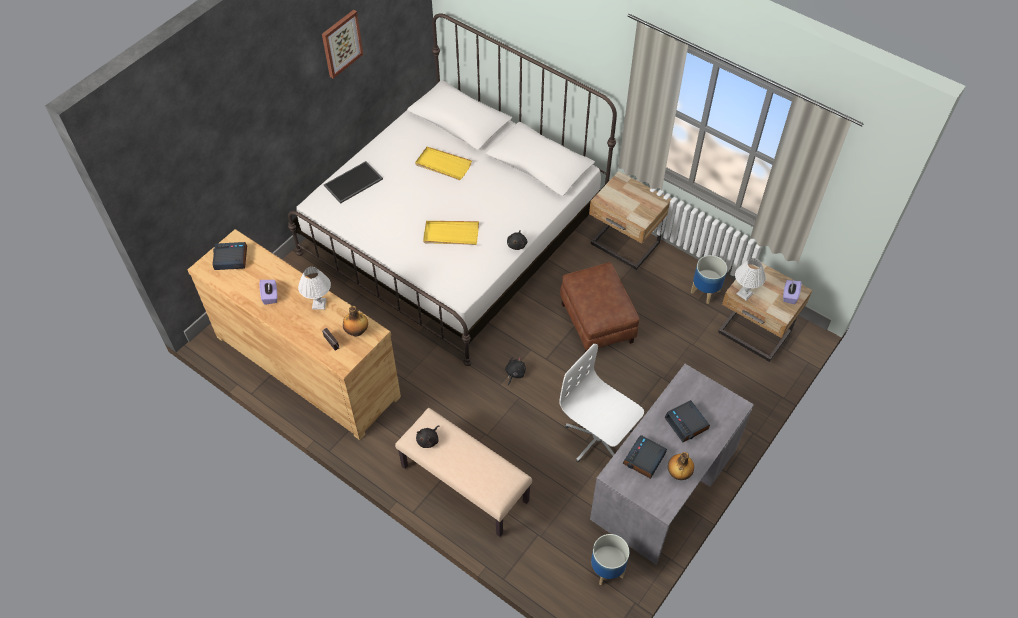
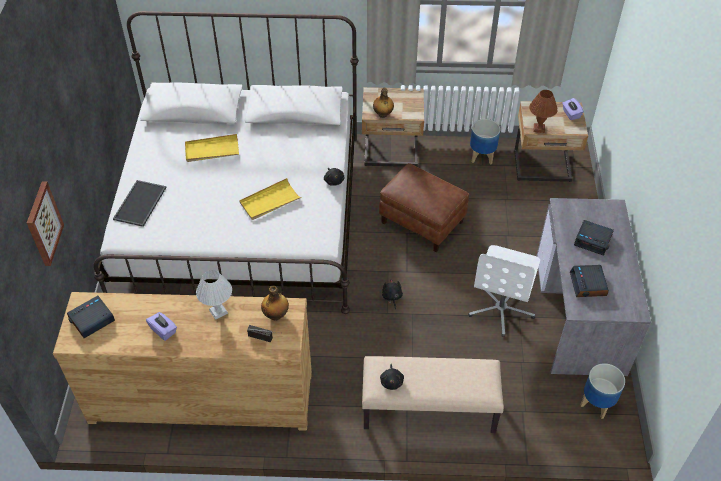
camera: 35 degrees left, 5 degrees down
(341, 43) = (78, 63): picture -> picture (43, 224)
(598, 438) = (501, 308): white office chair -> white office chair turned 75 degrees counterclockwise
(678, 473) = (621, 280): bottle -> bottle (383, 114)
(744, 293) = (538, 128): white table lamp -> brown table lamp

